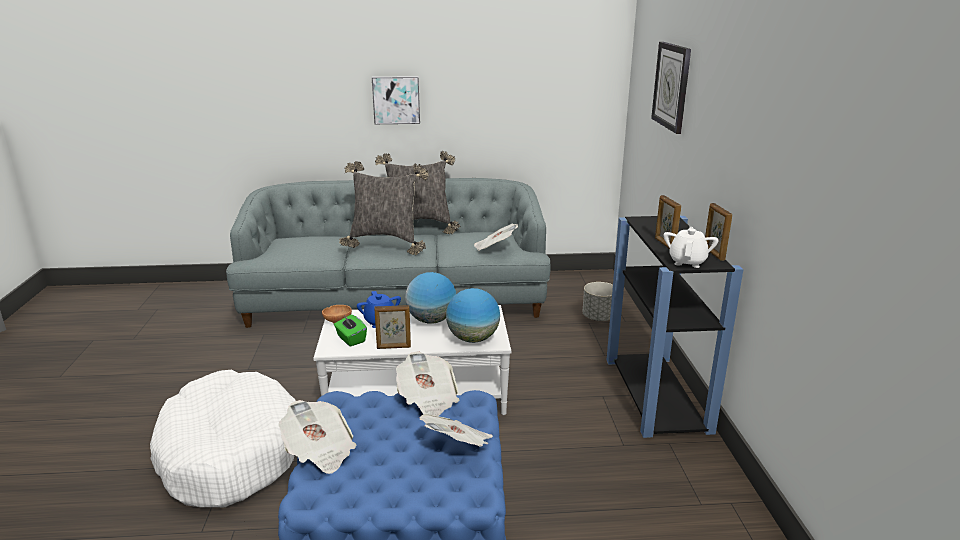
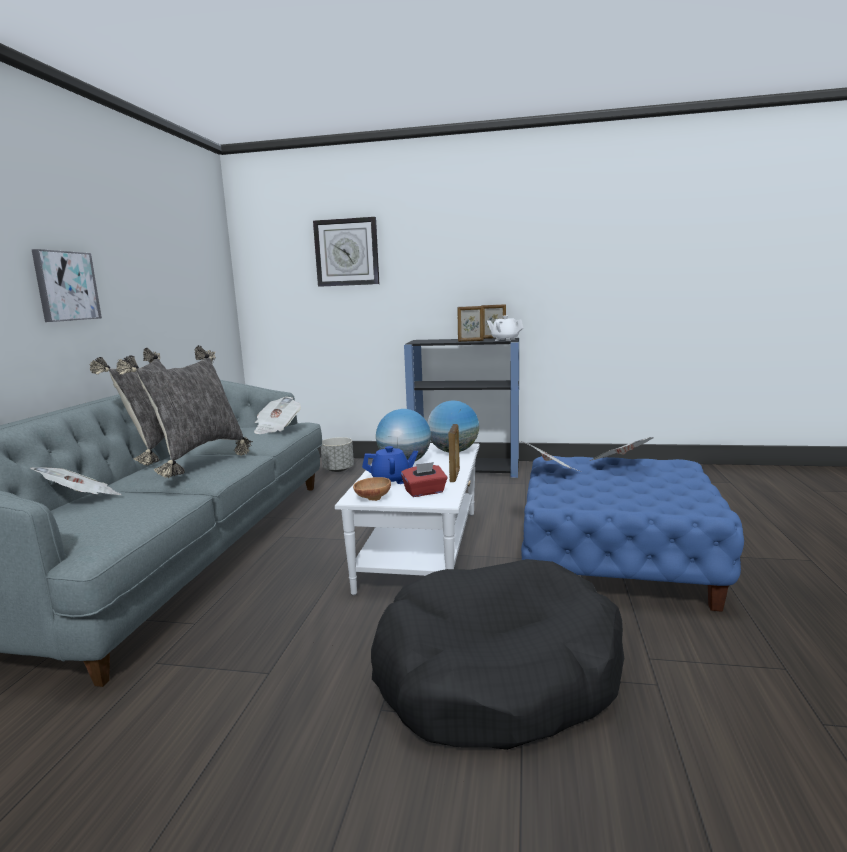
camera: 75 degrees left, 10 degrees down
(229, 453) = (497, 675): white dog bed -> black dog bed
(320, 451) = (639, 507): newspaper -> newspaper (82, 499)
(351, 339) = (425, 492): green tissue box -> red tissue box

